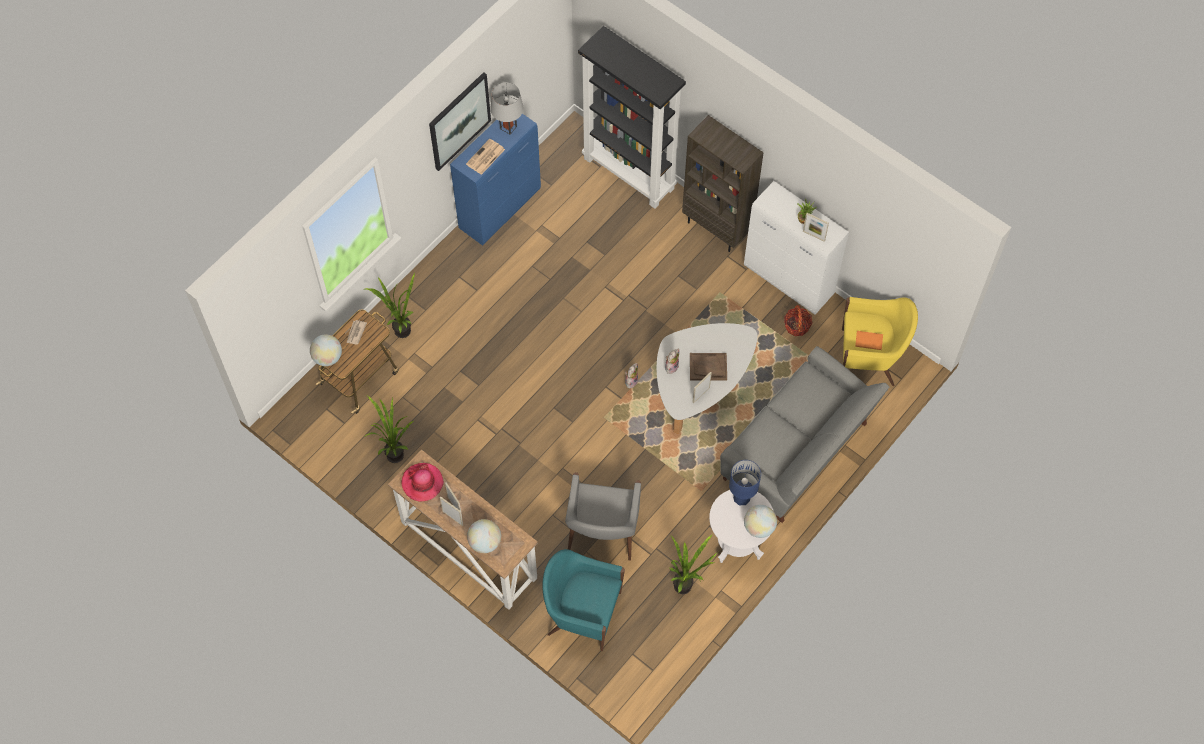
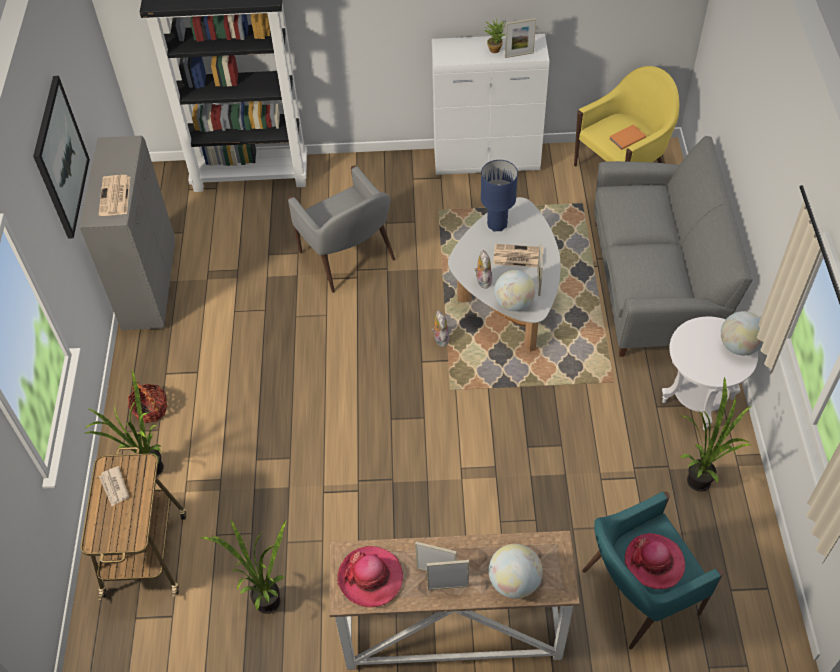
camera: 40 degrees left, 10 degrees down
(327, 357) = (103, 539): globe -> globe (513, 303)
(500, 208) = (150, 285): blue cabinet -> grey cabinet
(508, 127) = (114, 156): grey table lamp -> none
(586, 599) = (654, 562): none -> hat
(602, 532) = (567, 496): grey armchair -> grey armchair (348, 257)
(708, 367) = (517, 256): brown tray -> newspaper
(717, 228) = (379, 165): brown bookcase -> none
(741, 498) = (692, 333): blue table lamp -> blue table lamp (497, 224)
(797, 325) = (534, 189): basket -> basket (150, 409)

